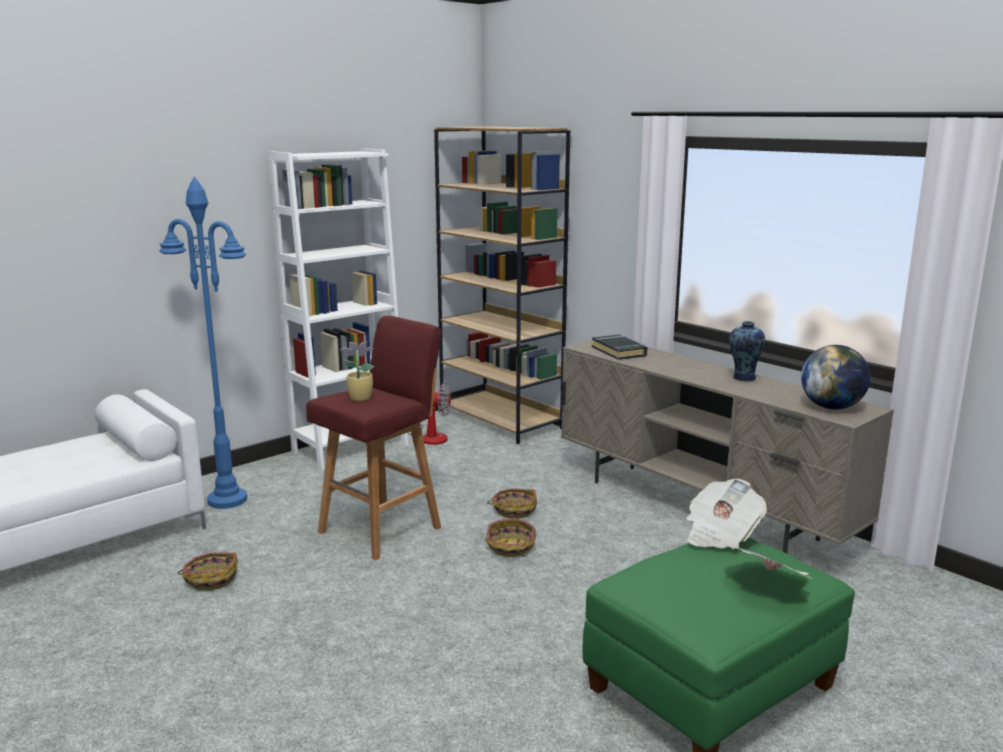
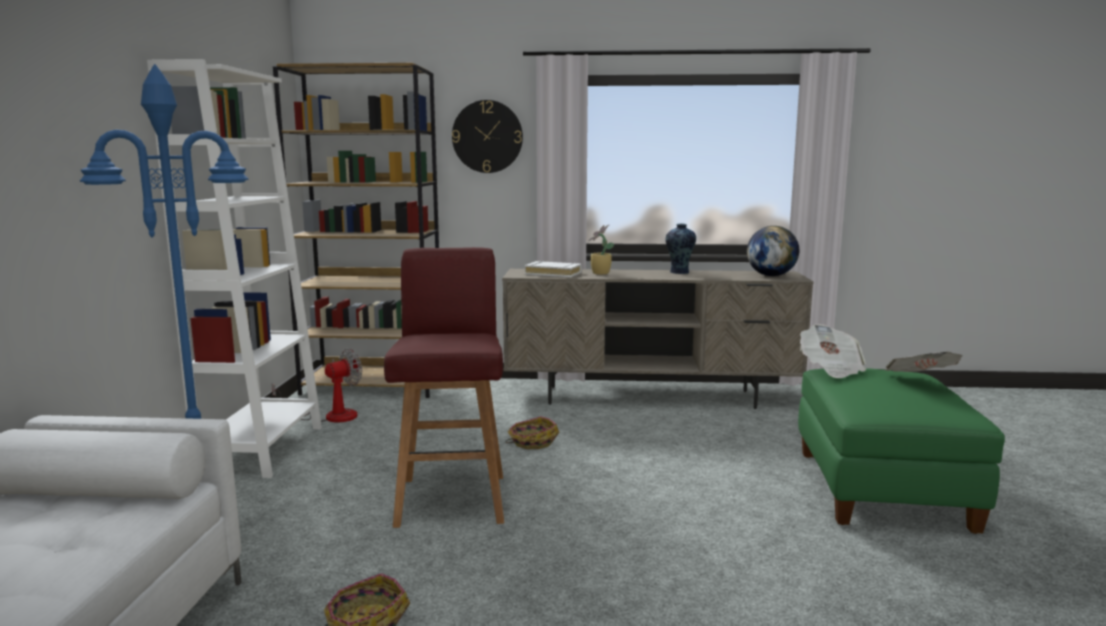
camera: 45 degrees left, 5 degrees down
(359, 398) = (446, 339): potted plant -> potted plant (600, 273)
(510, 547) = (588, 467): basket -> none
(609, 197) = (487, 136): none -> wall clock
(619, 351) = (553, 273): black book -> white book

